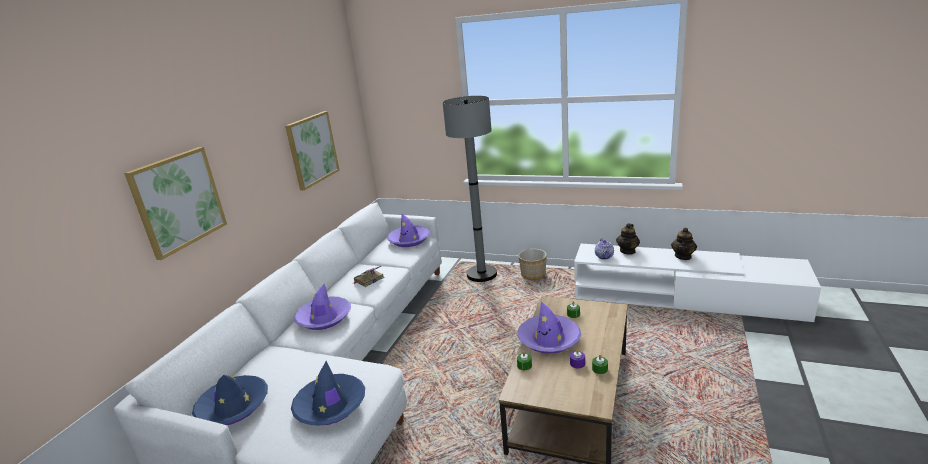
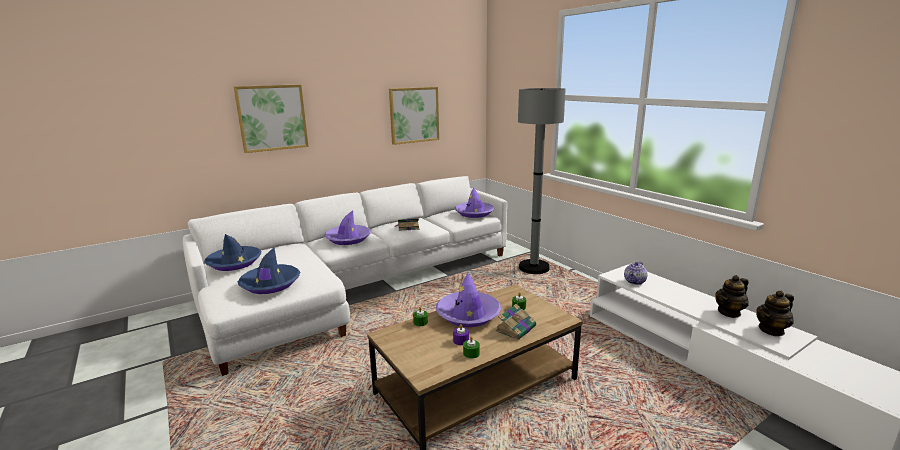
camera: 35 degrees right, 5 degrees down
(533, 275) = (578, 284): planter -> none
(598, 332) = (516, 328): none -> book
(627, 251) = (668, 286): teapot -> teapot (771, 330)

